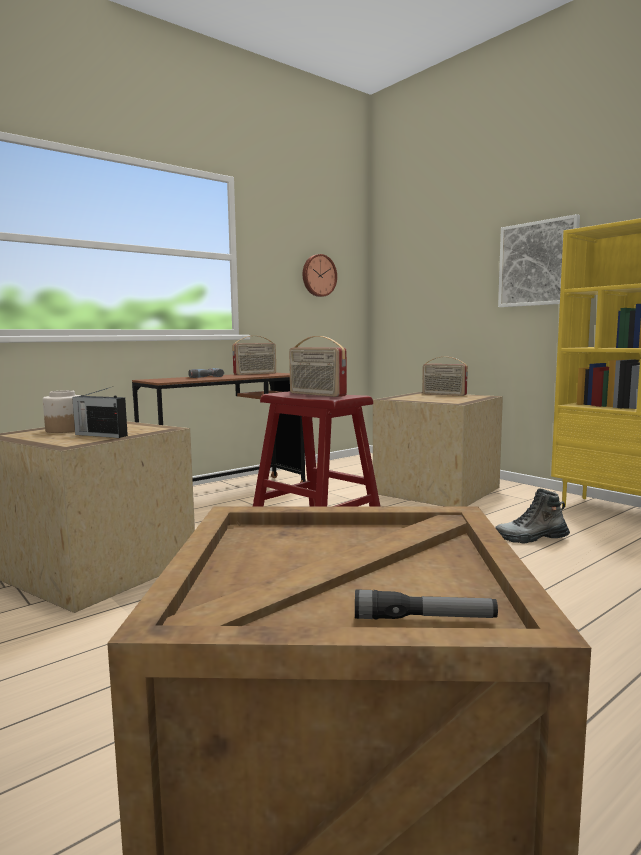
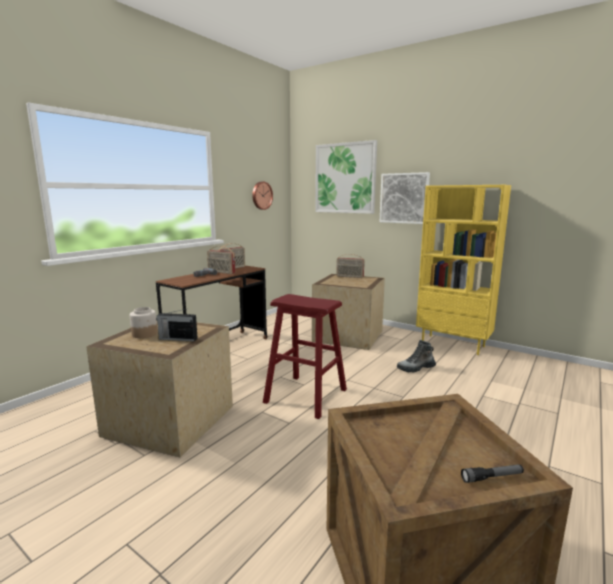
camera: 15 degrees left, 5 degrees up
(316, 394) = (307, 301): radio -> radio (221, 272)
(446, 243) = (345, 178): none -> picture

